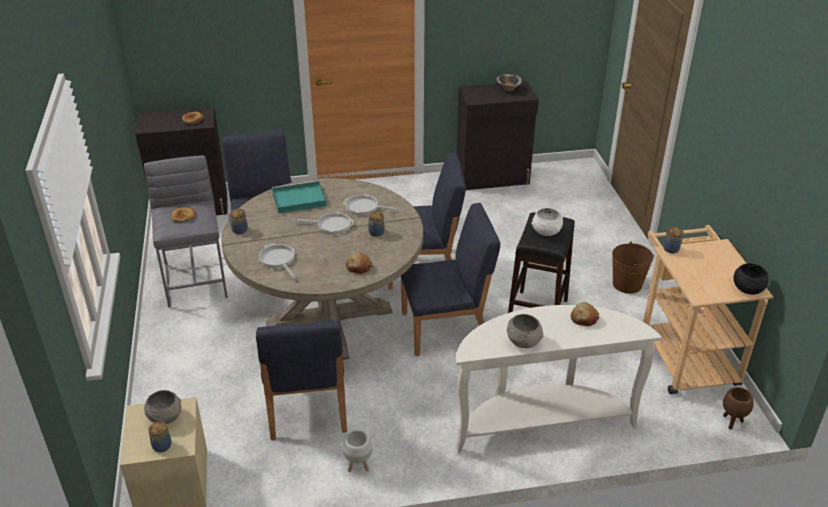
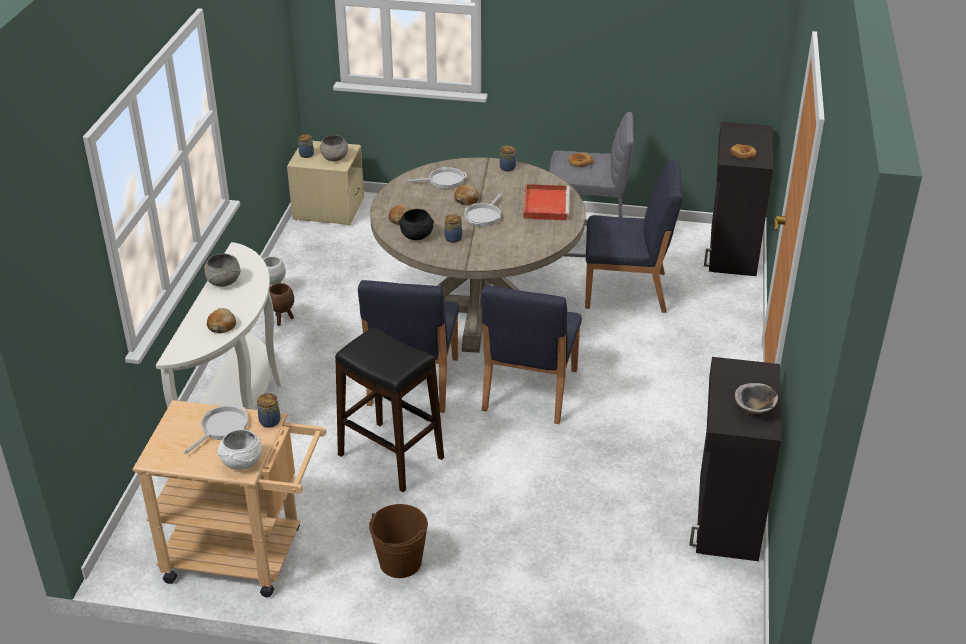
camera: 110 degrees right, 0 degrees up
(298, 199) = (545, 204): turquoise tray -> red tray
(306, 406) = (363, 277): blue chair -> none
(307, 240) = (467, 199): none -> bread
(364, 207) = (505, 240): frying pan -> frying pan (222, 428)
(546, 232) = (383, 353): white bowl -> white bowl (241, 462)
(732, 422) = (127, 547): brown planter -> brown planter (282, 320)
(747, 289) = (159, 451): black bowl -> black bowl (417, 235)

